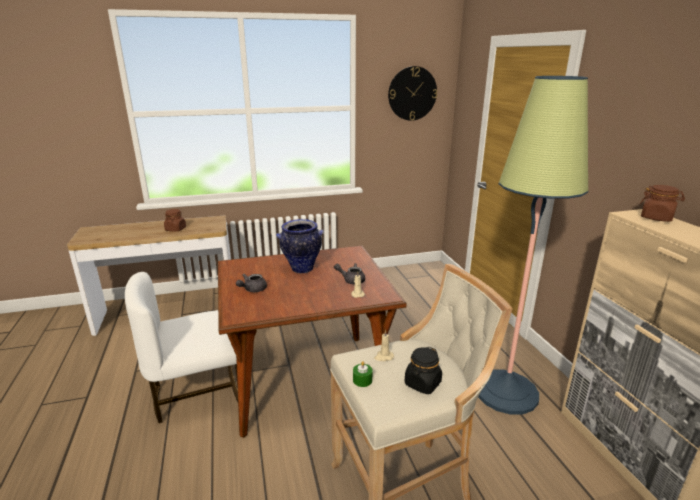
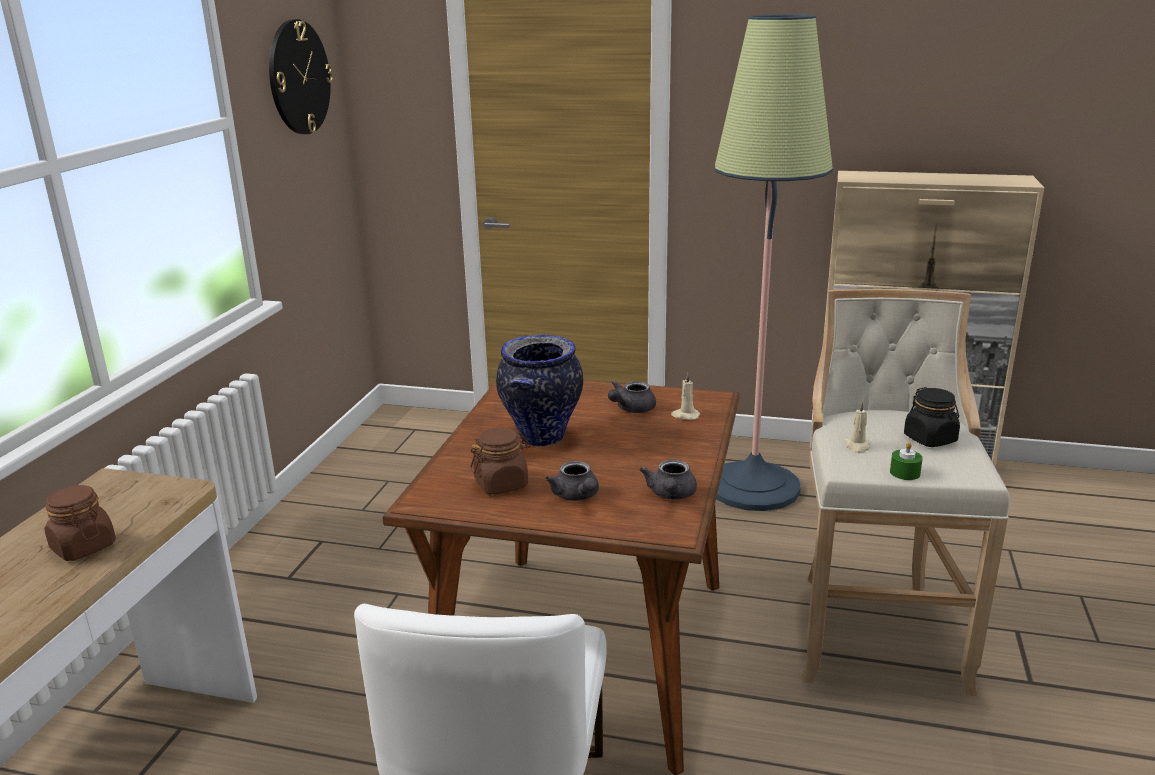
camera: 60 degrees left, 0 degrees up
(267, 309) = (671, 495): none -> grey teapot
(656, 218) = (873, 175): brown jar -> brown jar (501, 484)

